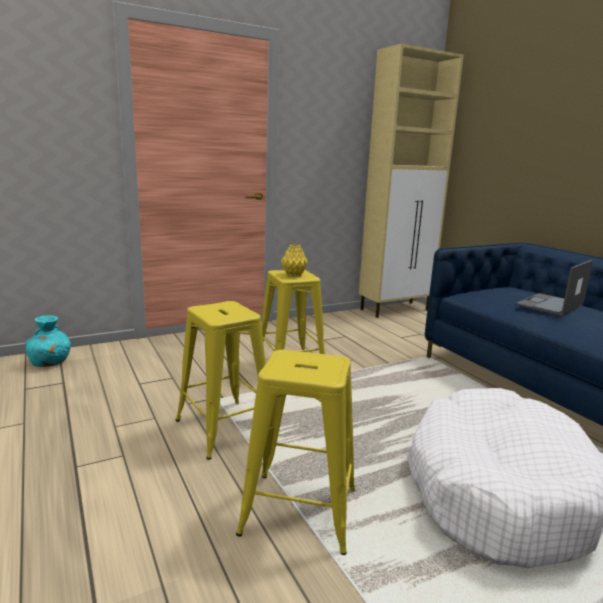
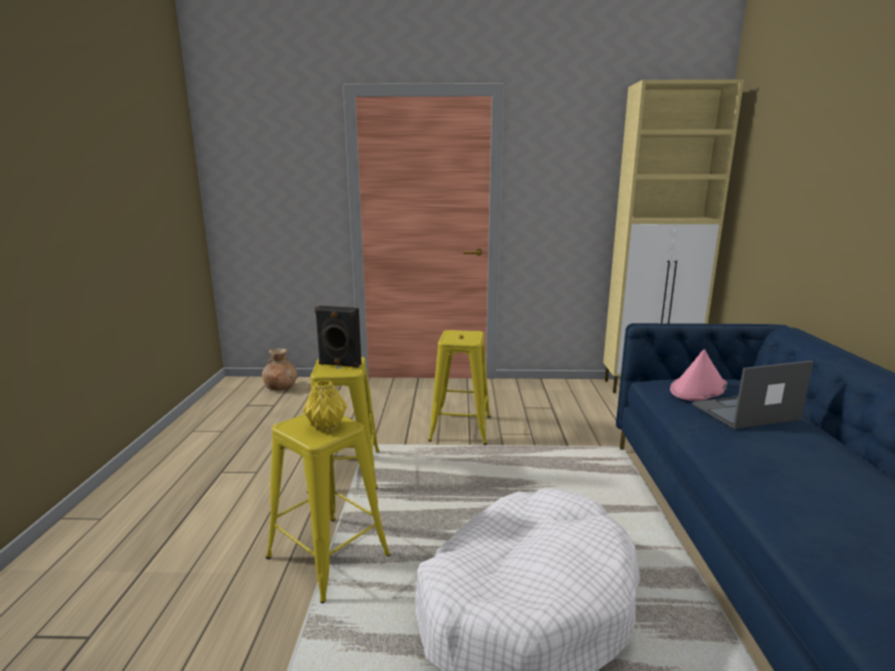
camera: 30 degrees right, 0 degrees up
(50, 363) = (281, 387): turquoise vase -> brown vase
(223, 310) = (339, 364): none -> black speaker
(294, 275) = (461, 337): yellow vase -> yellow vase (326, 428)
(500, 295) = (698, 389): none -> pink hat

